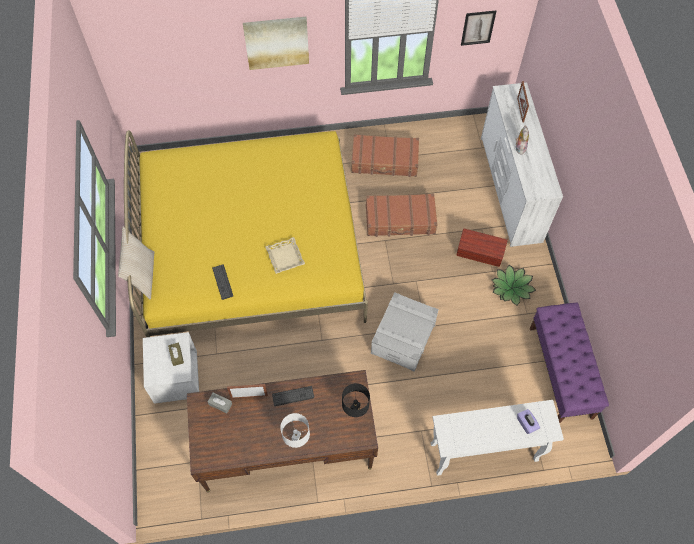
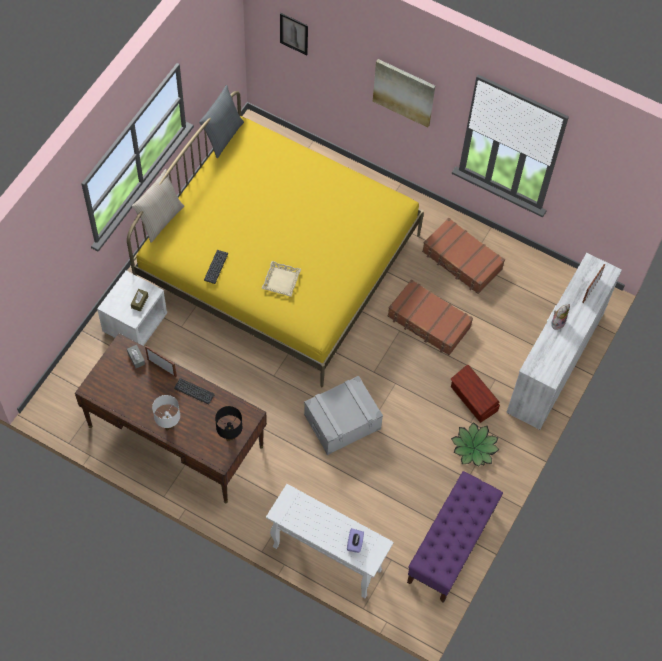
camera: 35 degrees right, 0 degrees up
(140, 176) = (222, 136): none -> grey pillow
(478, 27) = (597, 189): picture -> picture (294, 33)

